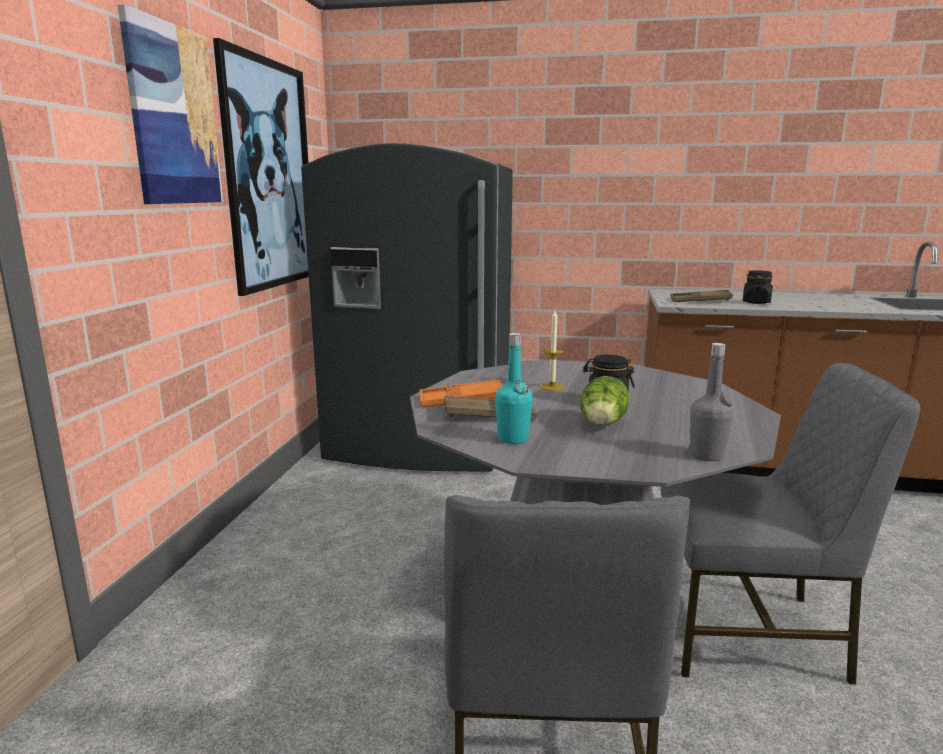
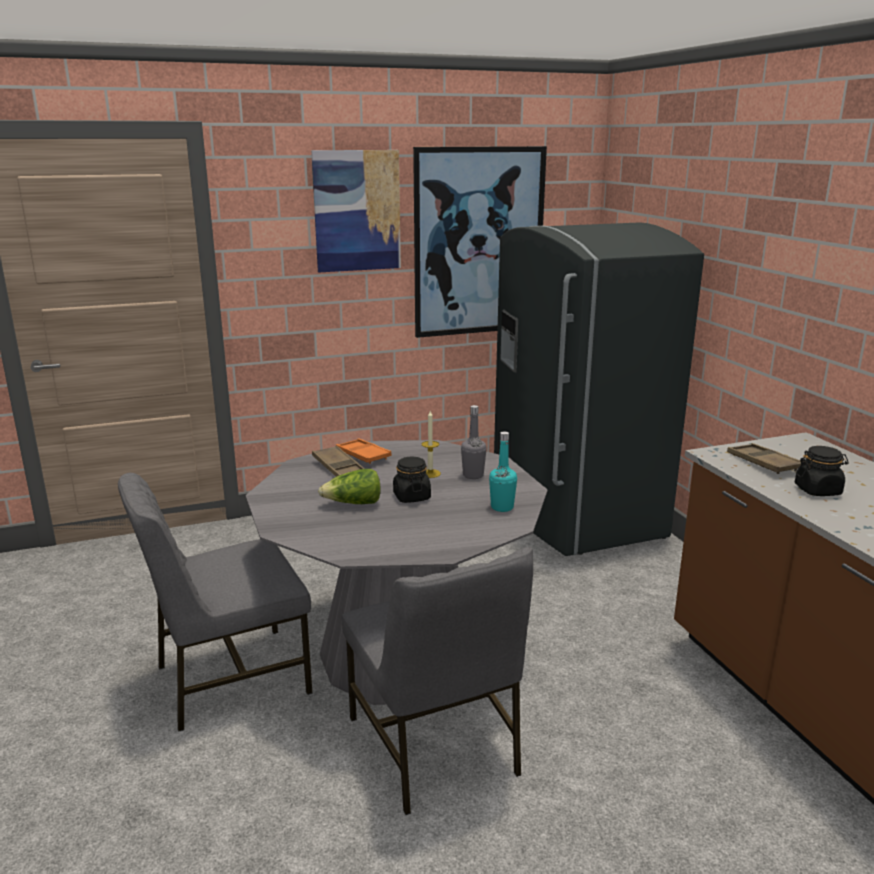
camera: 60 degrees right, 5 degrees up
(513, 439) = (300, 484): turquoise bottle -> turquoise bottle (502, 507)
(706, 455) = (319, 543): grey bottle -> grey bottle (473, 475)

